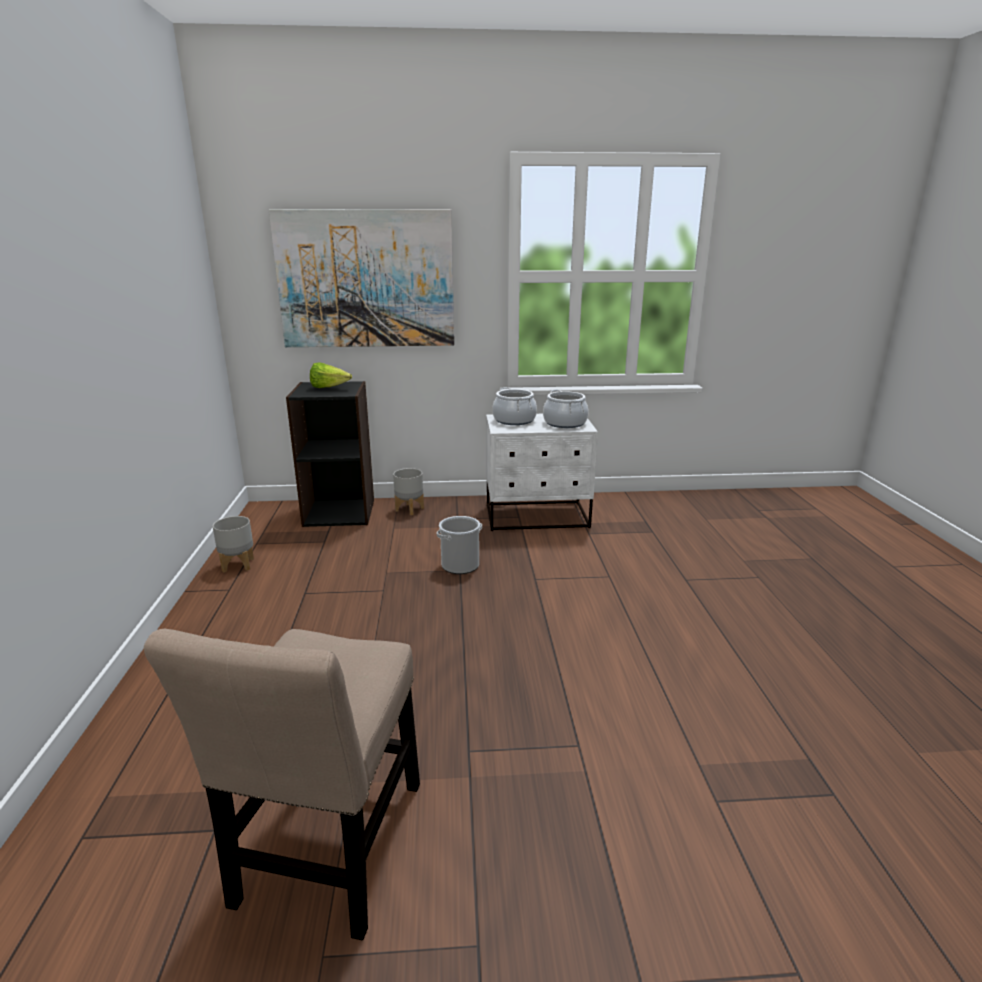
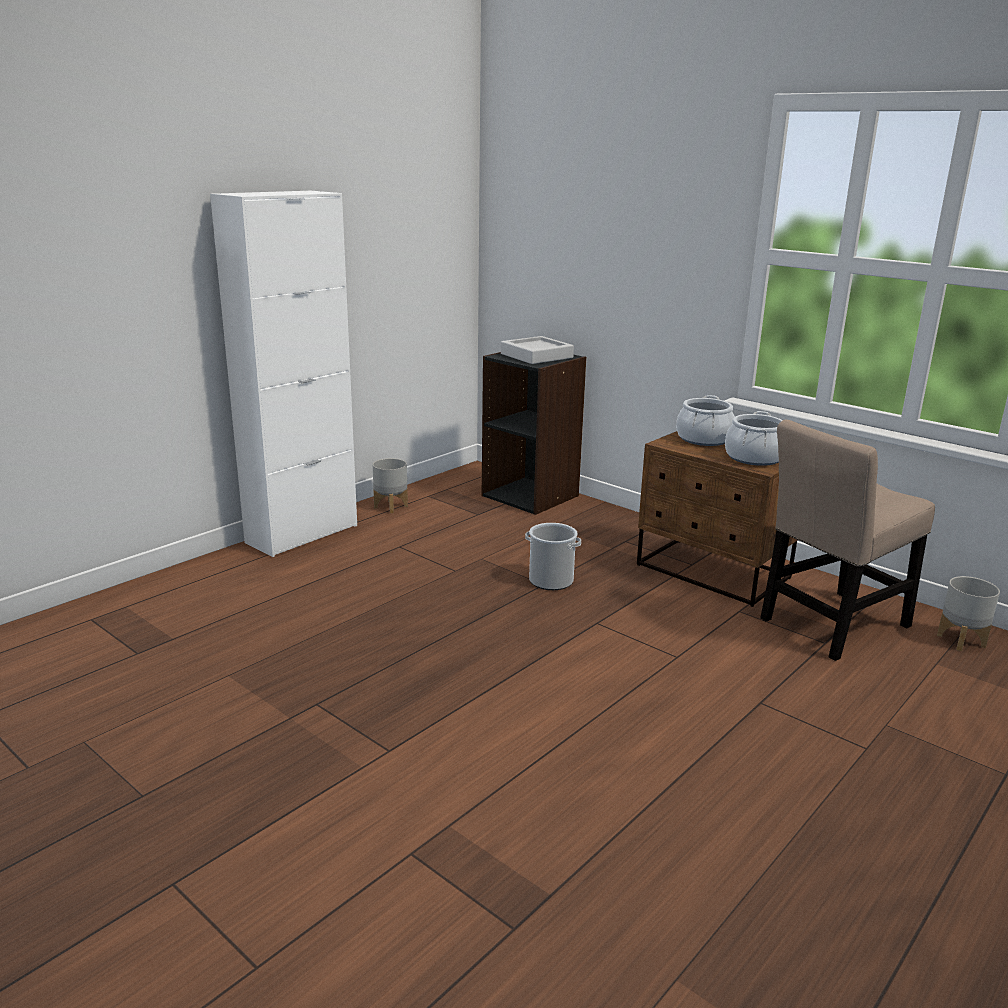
camera: 45 degrees right, 0 degrees up
(191, 624) = (302, 534): none -> white cabinet
(329, 388) = (536, 356): lettuce -> grey tray
(329, 851) = (161, 700): beige chair -> beige chair (831, 625)
(366, 279) = (603, 242): picture -> none
(409, 509) = (595, 515): grey planter -> grey planter (960, 640)
(537, 517) = (712, 572): white nightstand -> brown nightstand

